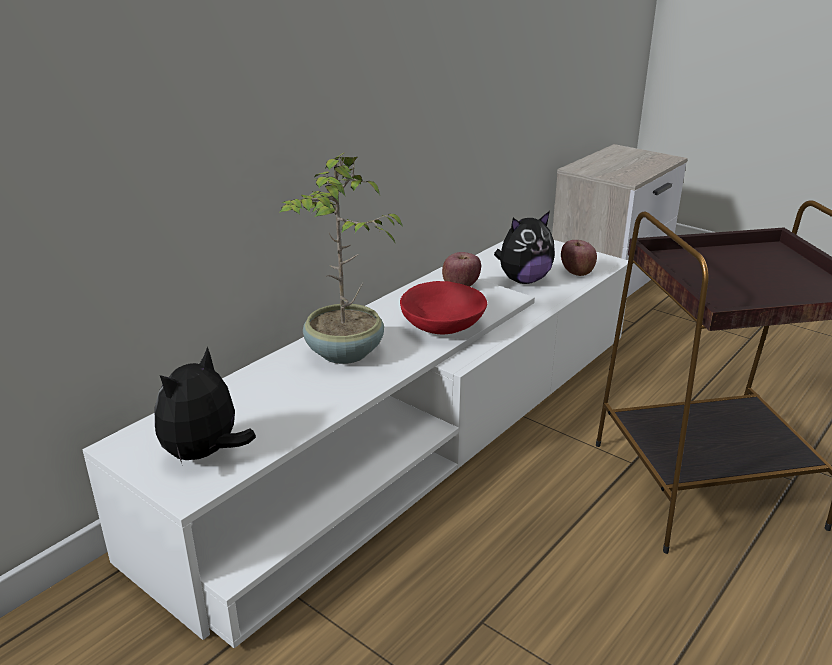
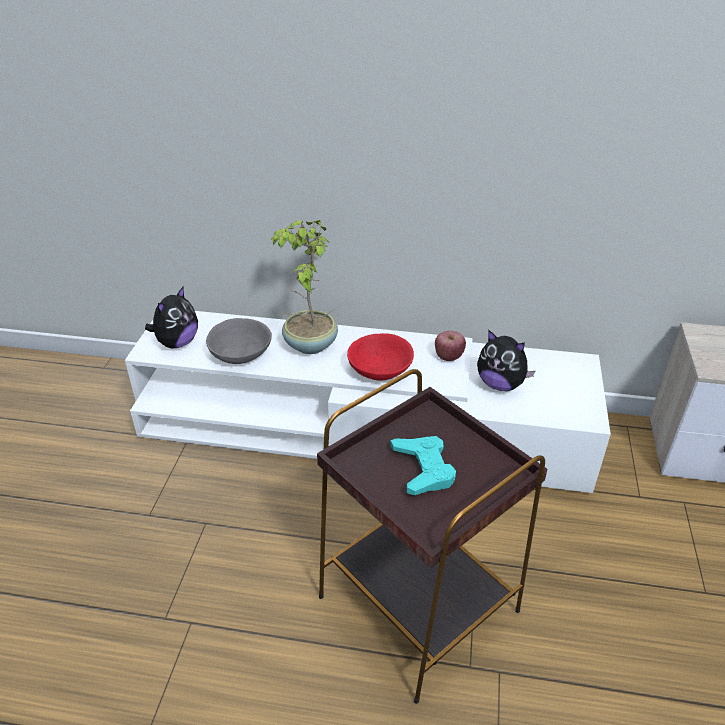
camera: 60 degrees right, 10 degrees up
(205, 454) = (177, 343): plush toy -> plush toy turned 120 degrees clockwise
(301, 405) = (241, 353): none -> grey bowl
(576, 272) = (547, 408): apple -> none
(748, 279) = (423, 469): none -> turquoise game controller

